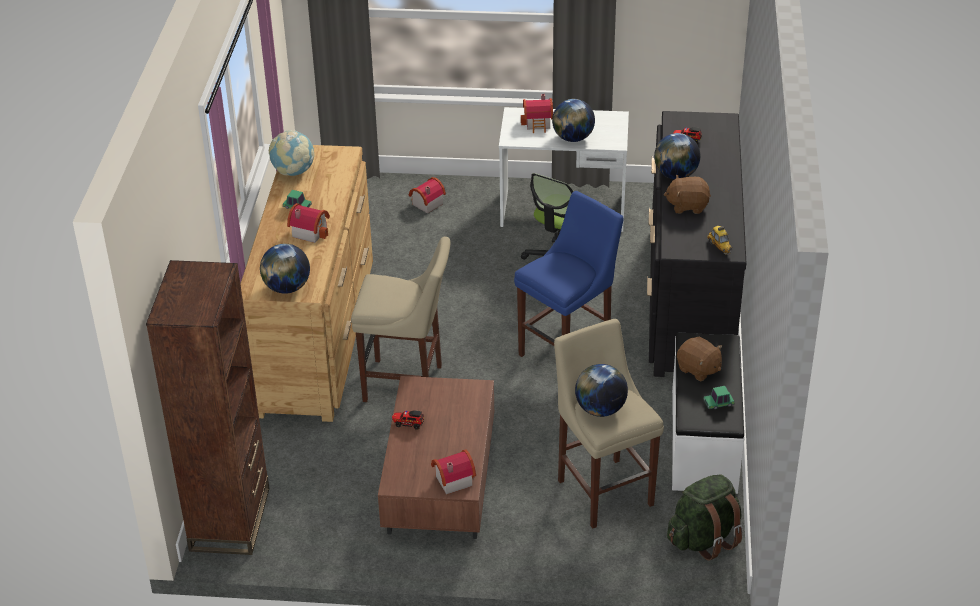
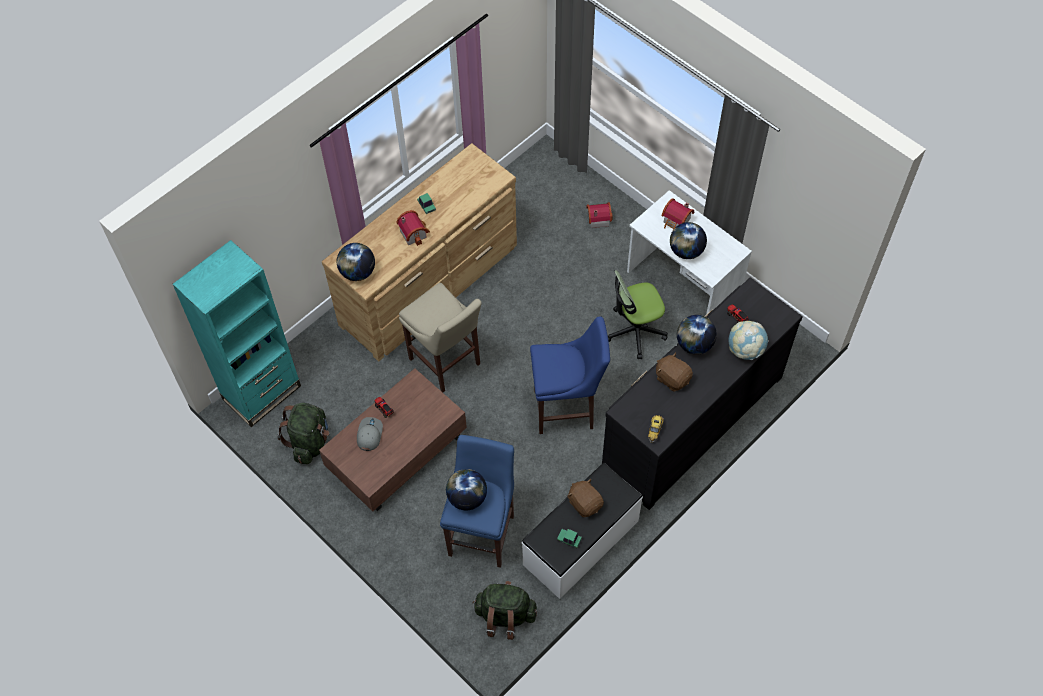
camera: 40 degrees right, 20 degrees up
(230, 519) = (262, 392): brown bookcase -> turquoise bookcase
(293, 171) = (453, 172): globe -> globe (745, 350)
(334, 527) = (309, 441): none -> green backpack
(417, 452) = (369, 435): none -> grey cap
(451, 479) = (368, 470): toy house -> none
(603, 489) = (483, 532): beige stool -> blue stool
(698, 369) = (585, 503): brown plush toy -> brown plush toy turned 150 degrees clockwise

